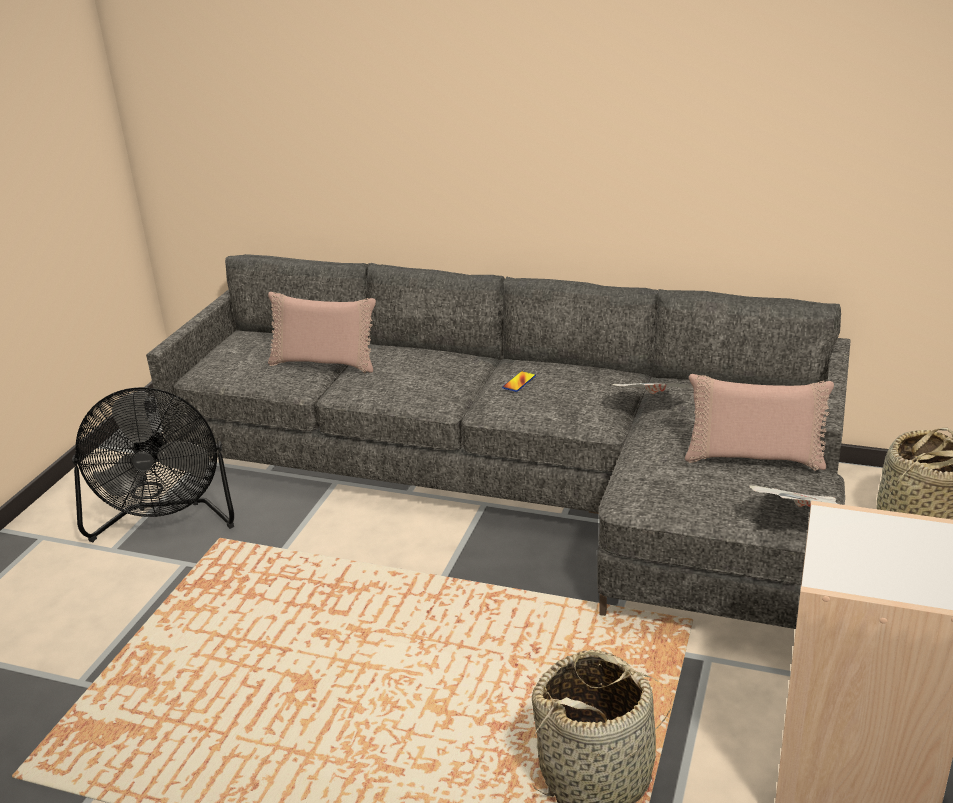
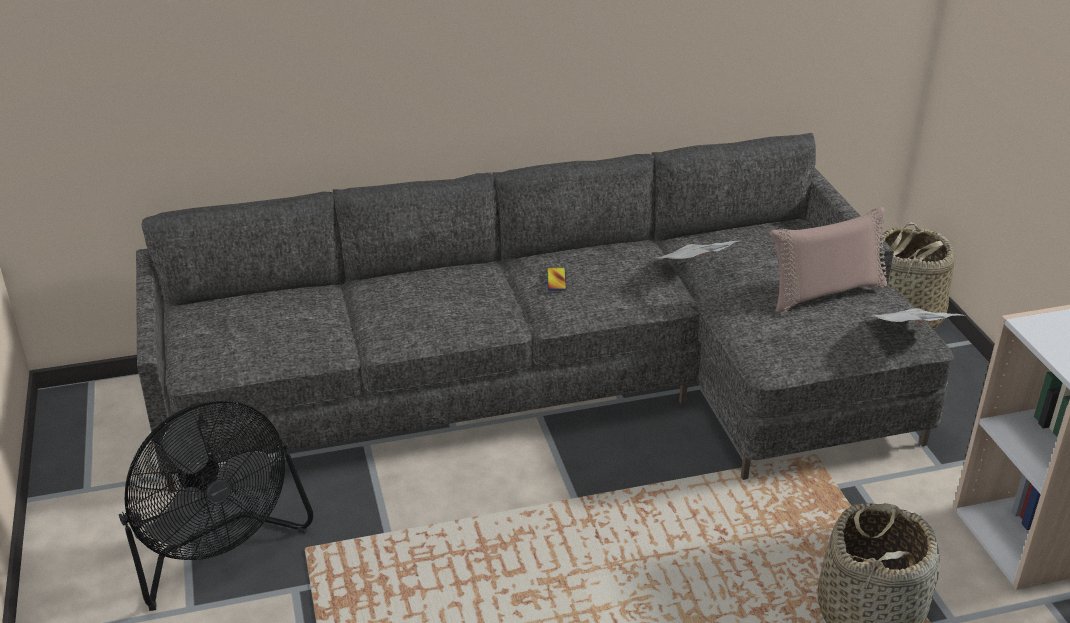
camera: 35 degrees left, 5 degrees up
(324, 363) = (331, 316): beige pillow -> none

